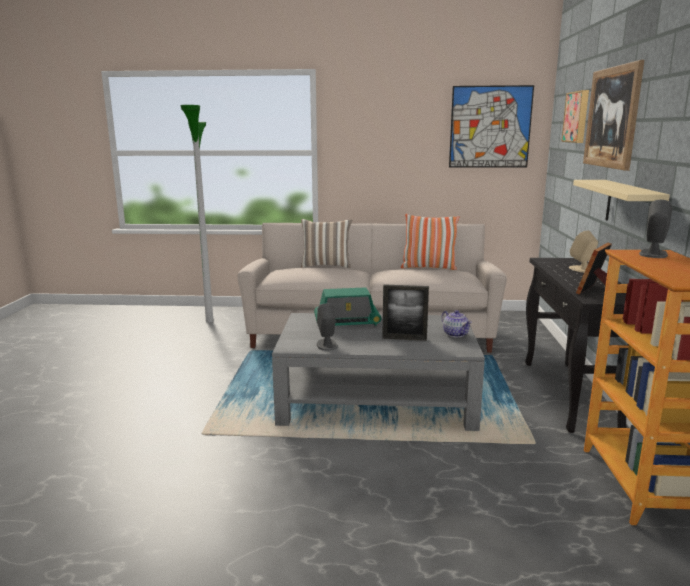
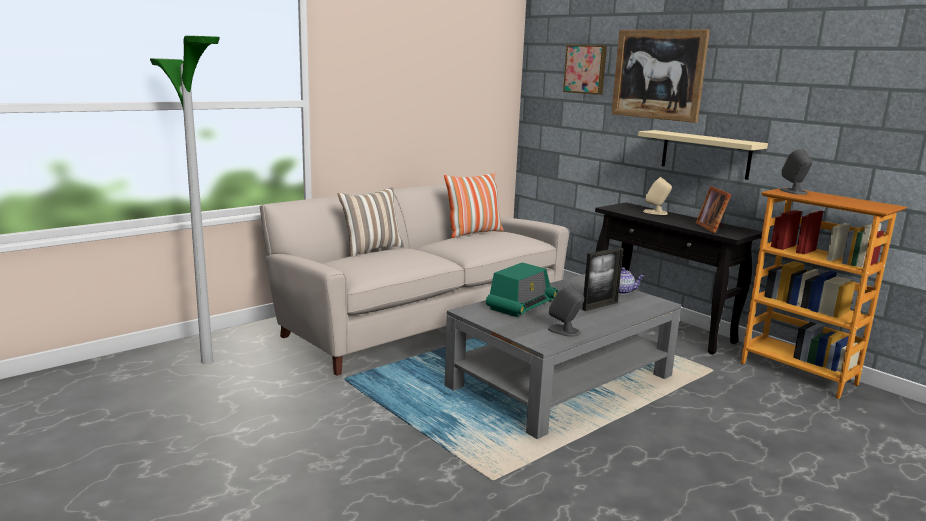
camera: 45 degrees left, 0 degrees up
(490, 127) = (477, 74): picture -> none

